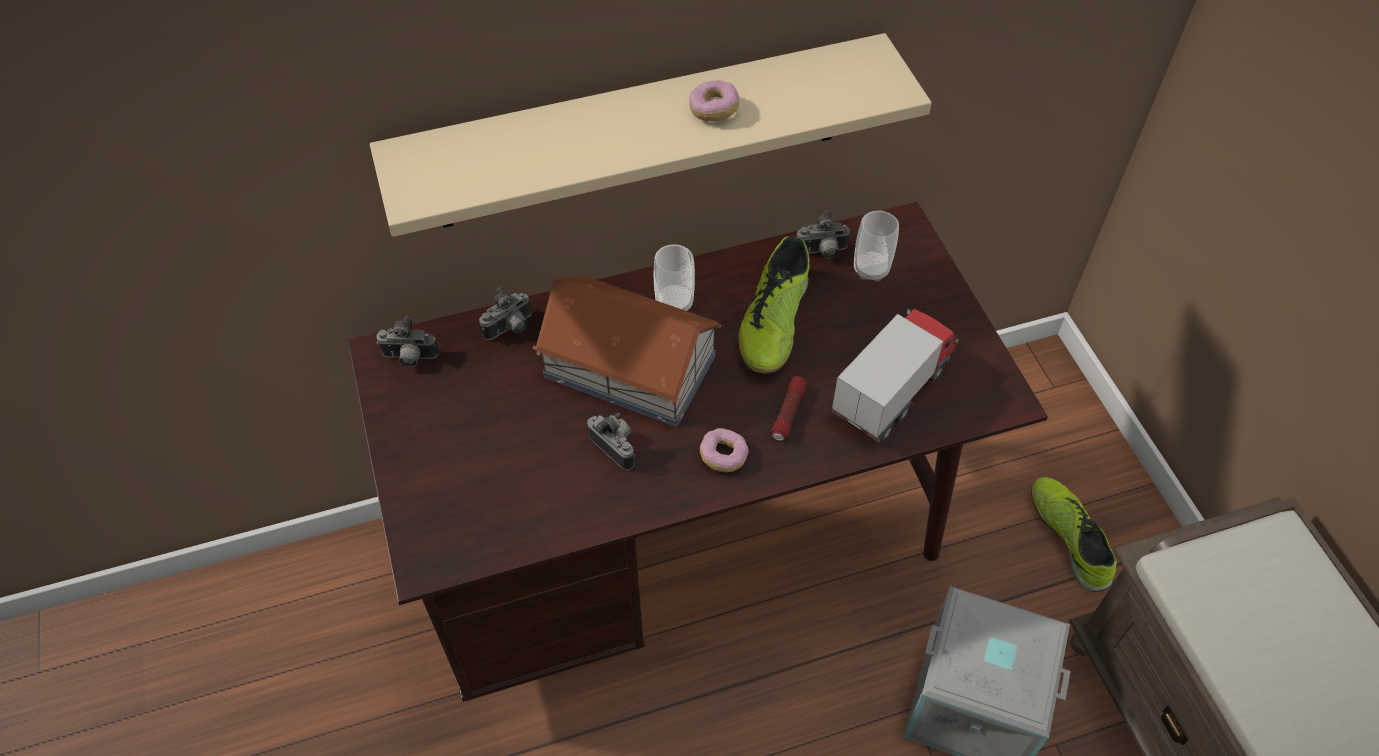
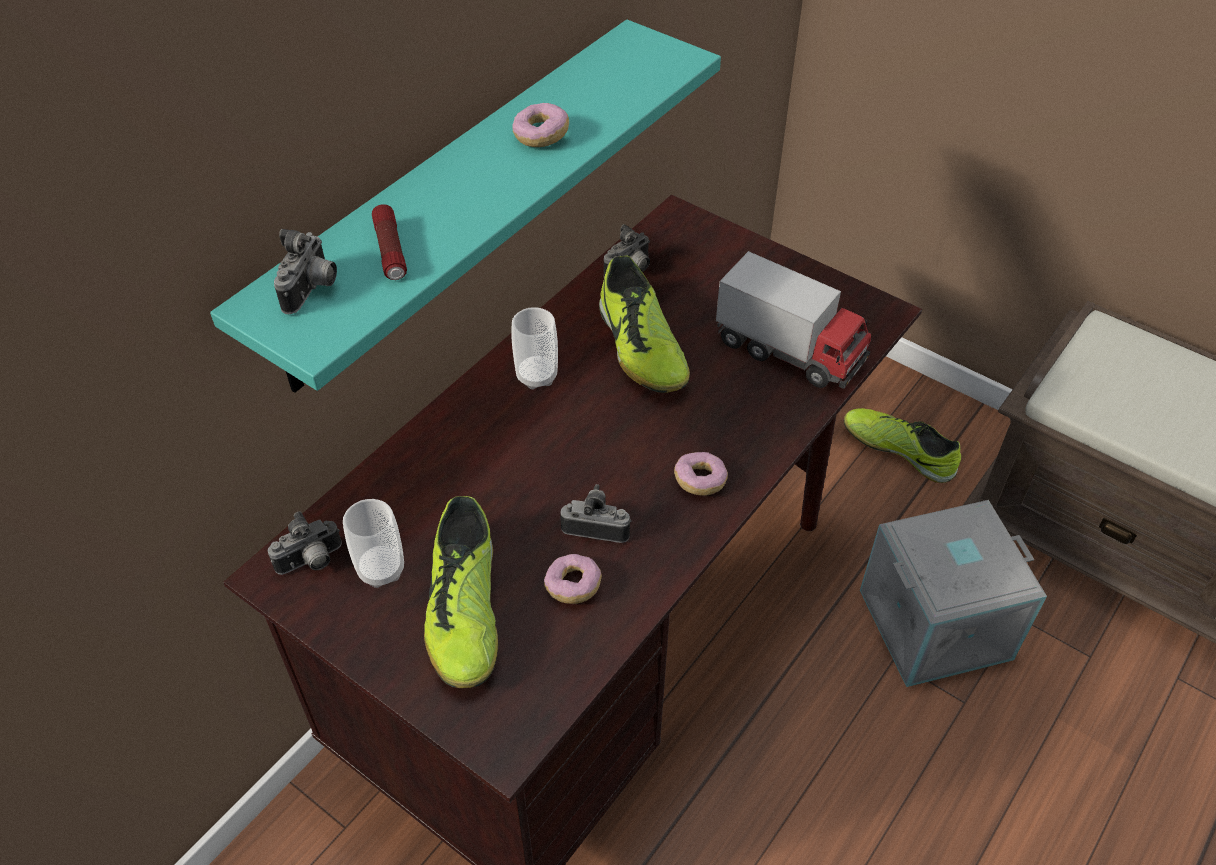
camera: 35 degrees left, 5 degrees down
(477, 452) = (464, 610): none -> shoe
(510, 329) = (396, 479): camera -> camera (313, 290)
(562, 480) = (573, 586): none -> donut
(631, 367) = (547, 451): toy house -> none
(640, 134) = (453, 204): beige shelf -> turquoise shelf
(788, 413) = (722, 415): flashlight -> flashlight (391, 251)
(871, 269) = (683, 264): cup -> cup (381, 569)
(892, 391) = (789, 352): toy truck -> toy truck turned 120 degrees clockwise

